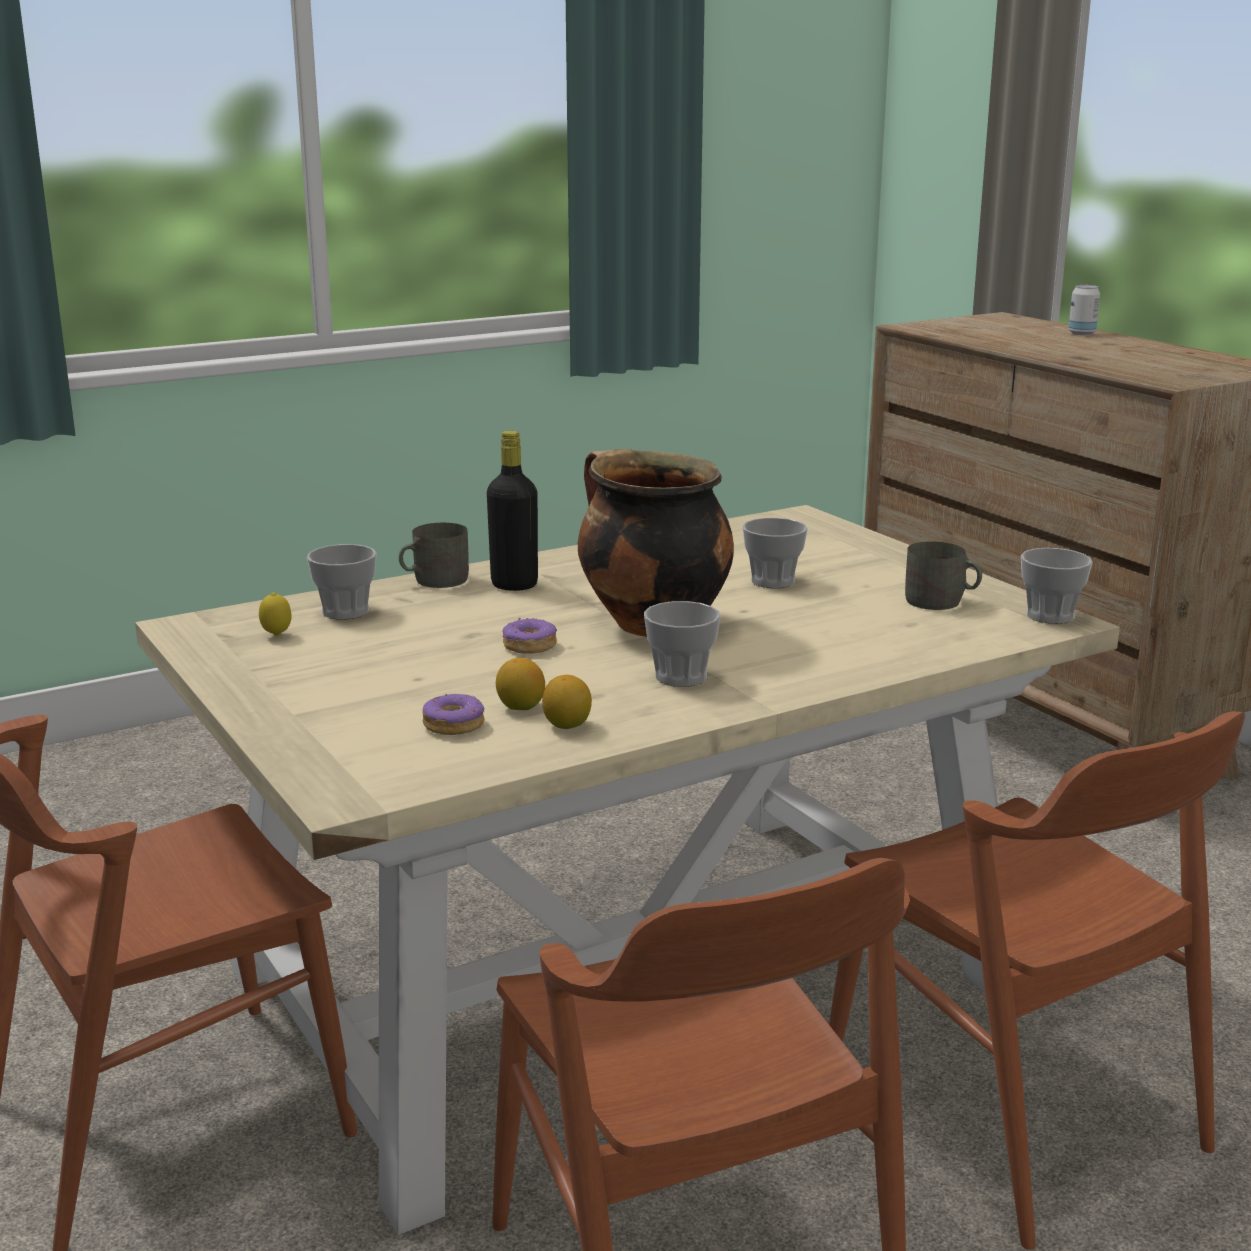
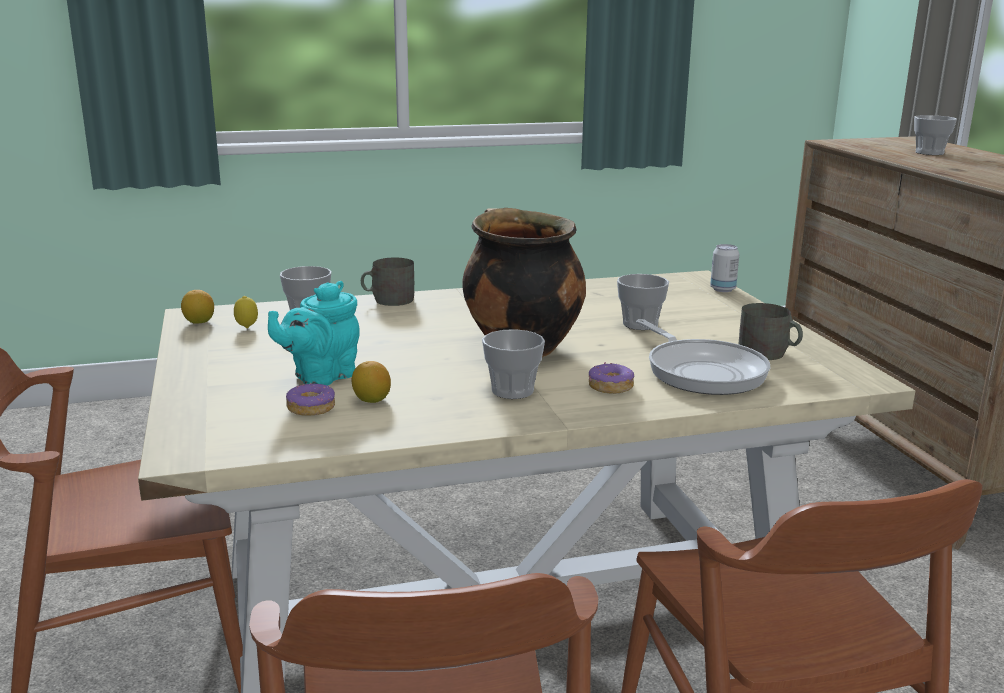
camera: 15 degrees right, 0 degrees up
(432, 687) = (320, 377): none -> turquoise teapot
(514, 585) = (442, 308): black bottle -> none
(529, 646) = (416, 354): donut -> donut (610, 387)
(567, 725) = (394, 418): lemon -> lemon (199, 322)
(881, 630) = (702, 371): none -> frying pan
(1050, 616) = (856, 374): cup -> cup (929, 153)
(1081, 333) = (972, 153): can -> can (722, 289)

